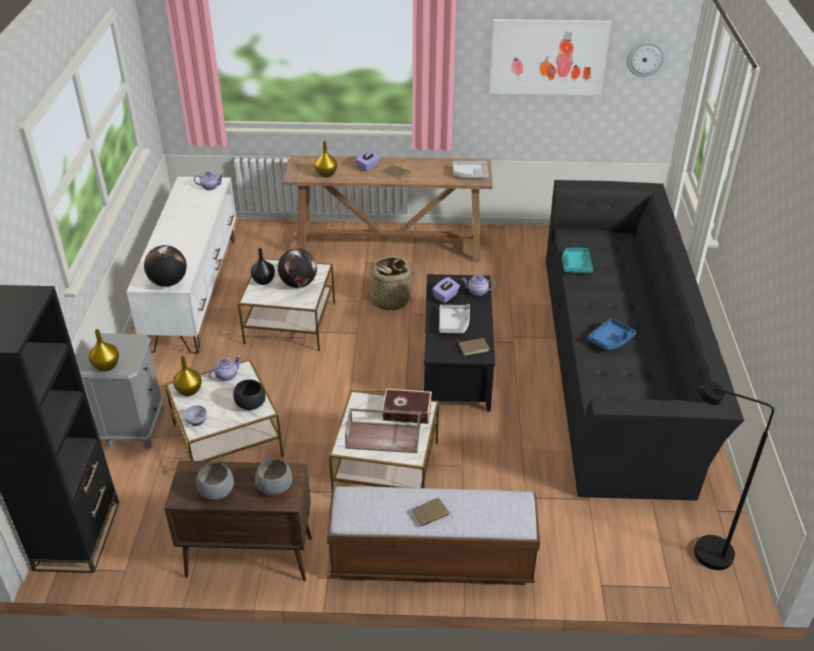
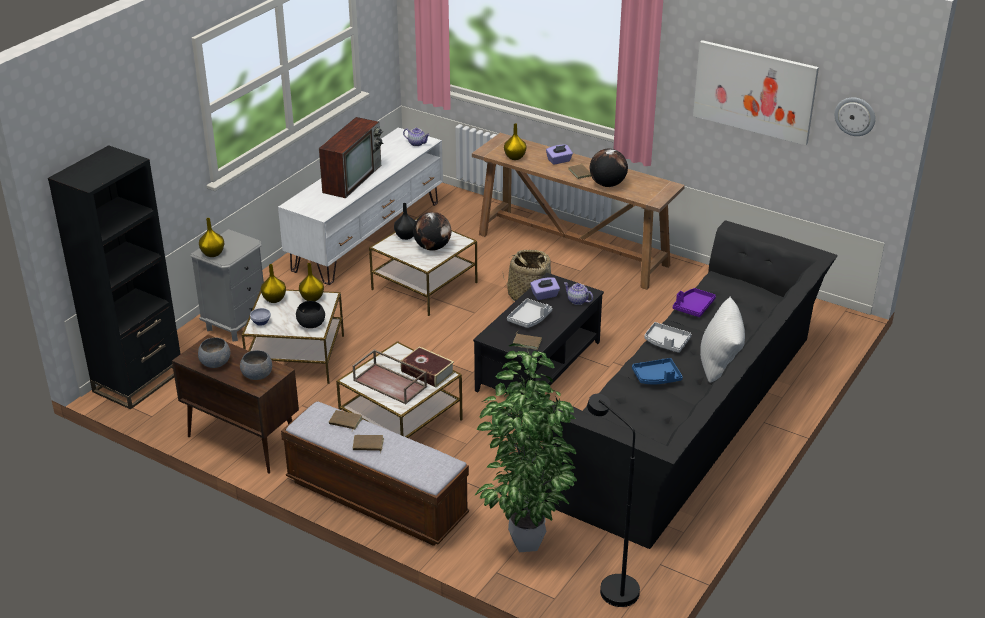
camera: 30 degrees right, 5 degrees down
(168, 282) = (314, 209): globe -> globe (607, 184)
(178, 239) = (352, 178): none -> television
(227, 375) = (311, 298): teapot -> yellow vase
(386, 498) = (345, 422): none -> brown book
(470, 174) = (648, 193): grey tray -> grey tray (666, 342)
(575, 265) = (693, 307): turquoise tray -> purple tray
(598, 545) = (523, 545): none -> potted plant
(645, 313) = (720, 369): none -> white pillow

